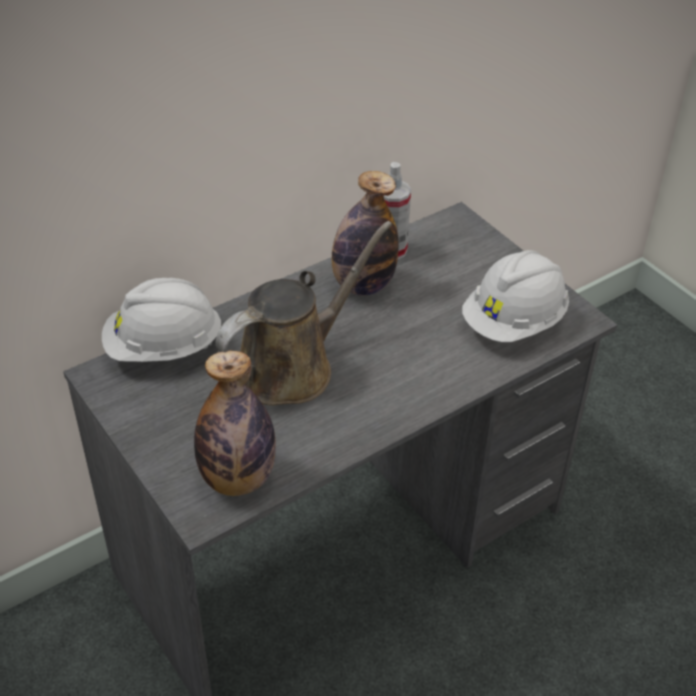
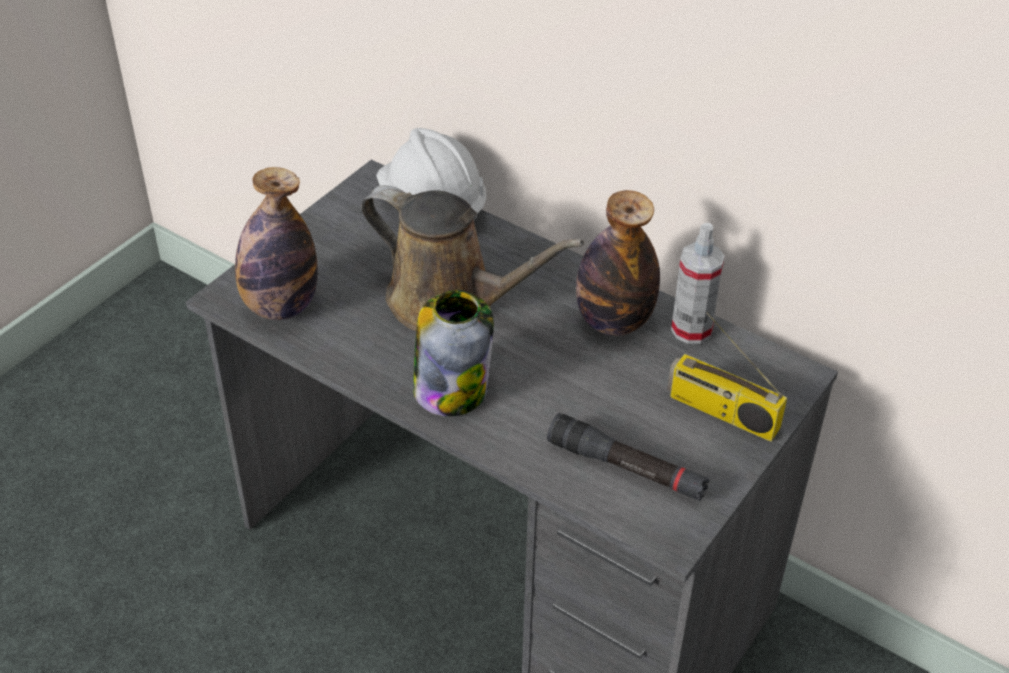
camera: 70 degrees right, 0 degrees up
(394, 392) = (451, 388): none -> jar
(478, 263) = (721, 412): none -> radio
(514, 322) = (626, 468): white hard hat -> black flashlight

